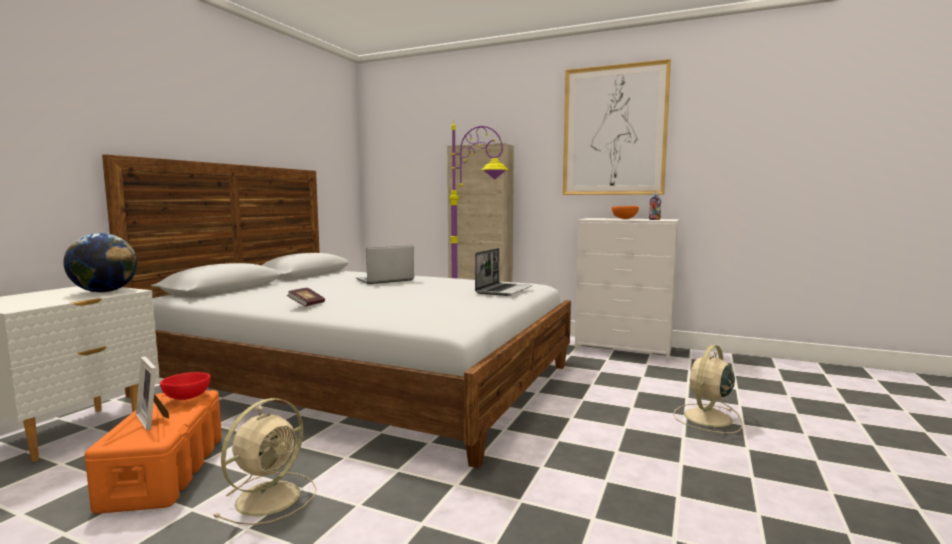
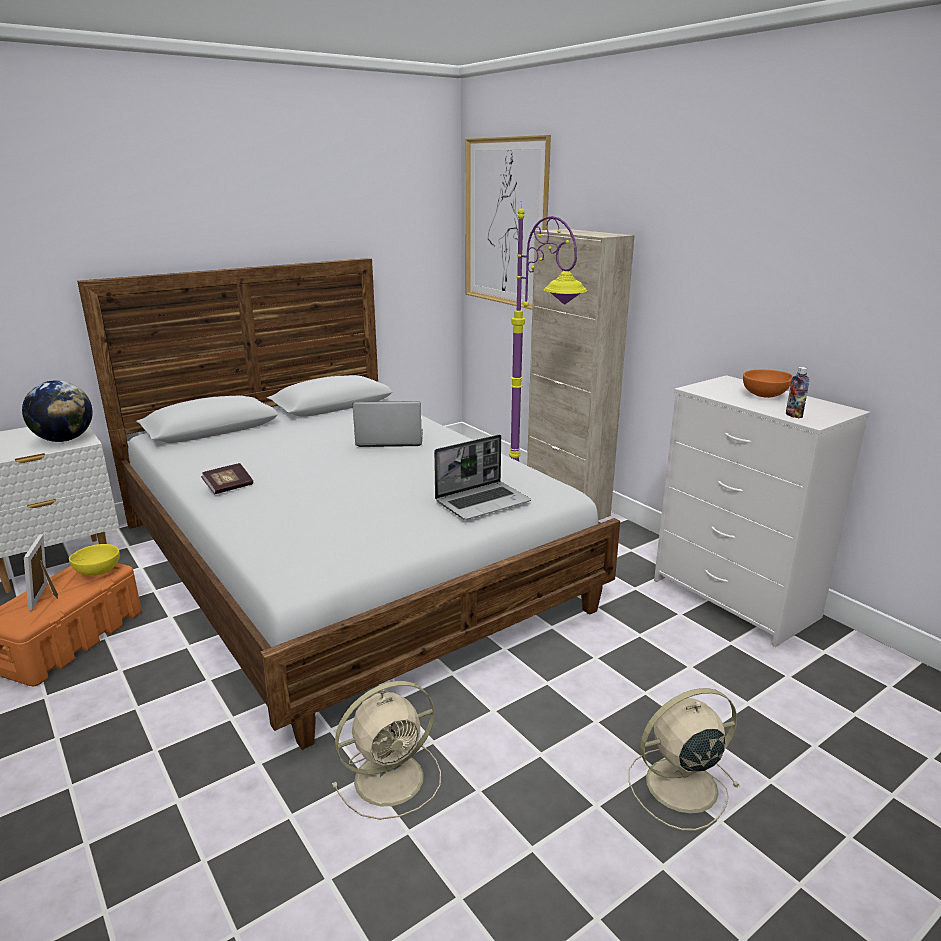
camera: 30 degrees right, 15 degrees up
(185, 398) = (97, 572): red bowl -> yellow bowl
(270, 496) = (106, 707): beige fan -> beige fan (392, 777)
(614, 131) = (788, 228): picture -> picture (505, 223)

